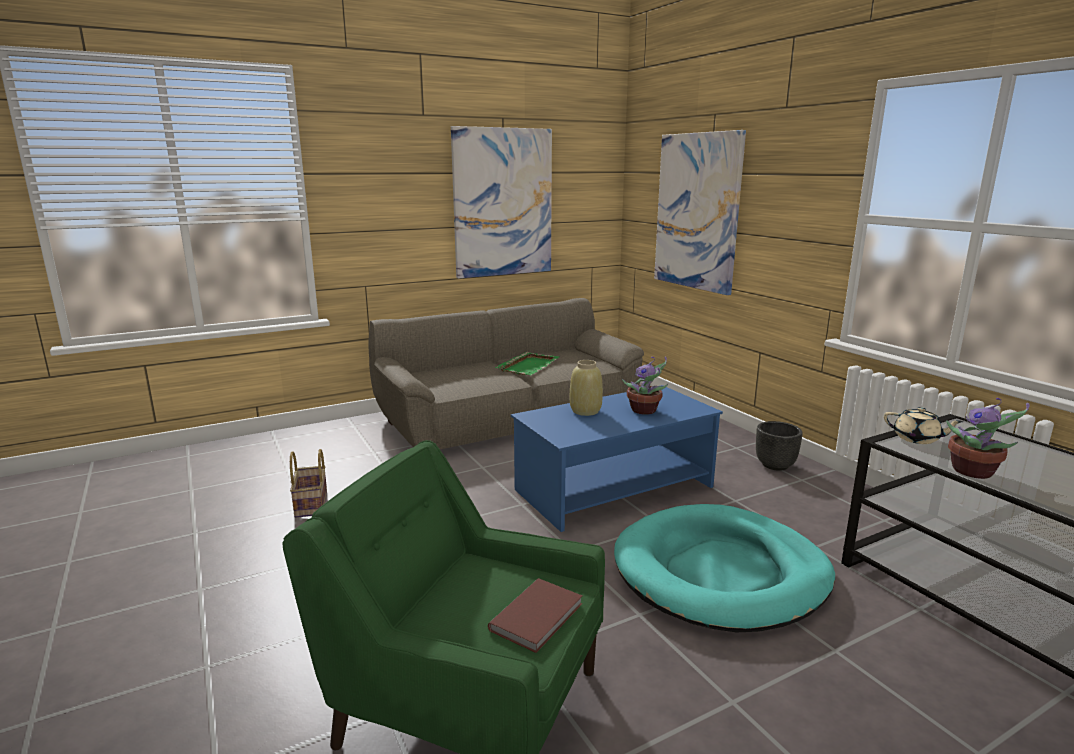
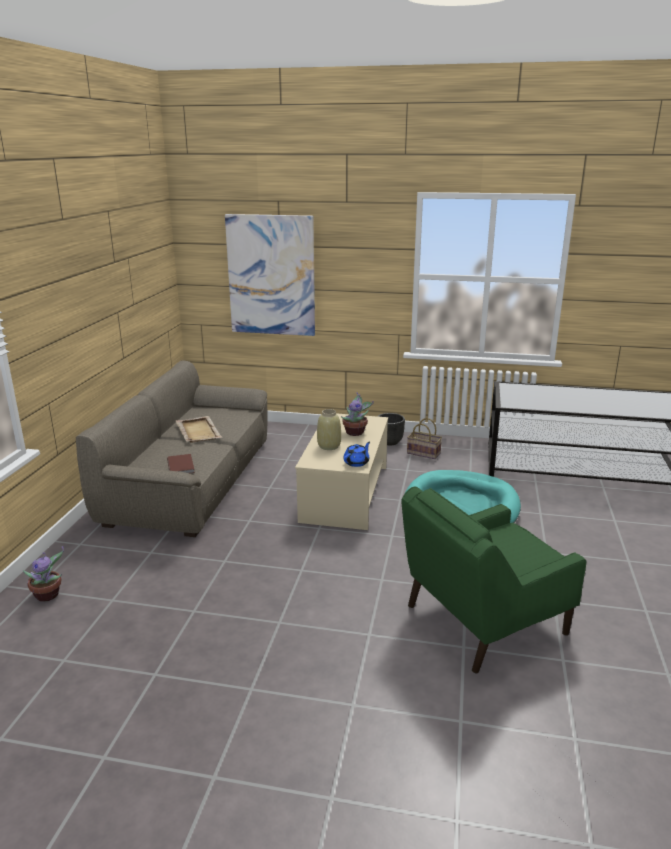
camera: 50 degrees left, 5 degrees up
(312, 505) = (195, 605): basket -> basket (424, 453)
(503, 203) = (119, 291): picture -> none
(528, 365) = (198, 431): green tray -> beige tray
(539, 617) = (524, 545): brown book -> brown book (181, 466)
(573, 434) = (357, 462): none -> blue teapot
(615, 488) = (345, 493): blue coffee table -> beige coffee table
(917, 439) = (509, 399): beige teapot -> none
(974, 472) = (550, 407): potted plant -> potted plant (48, 595)

